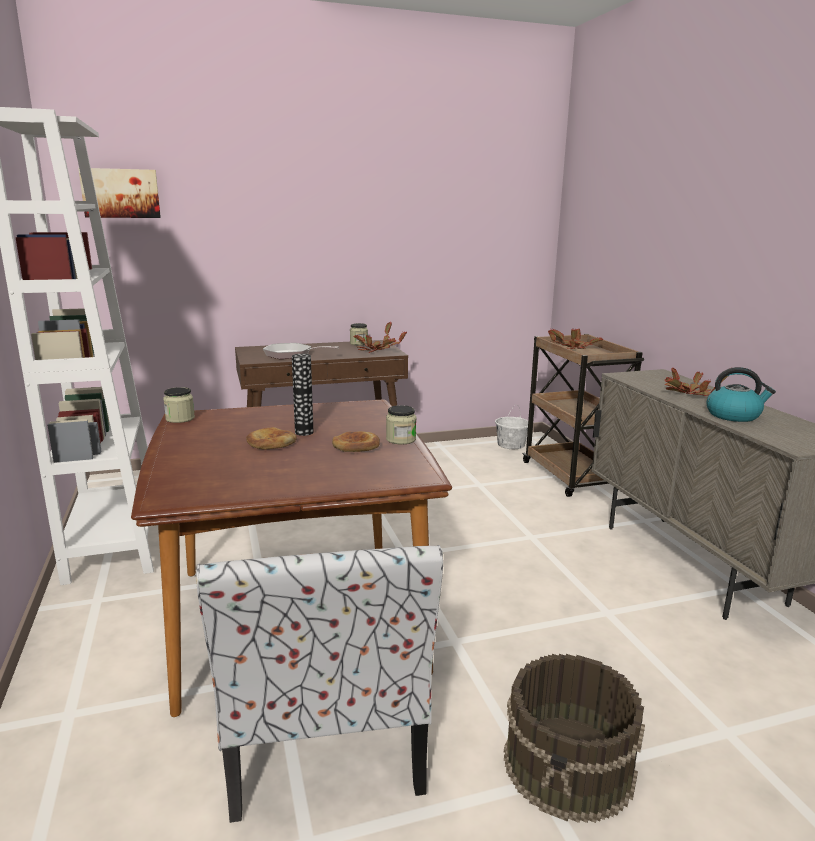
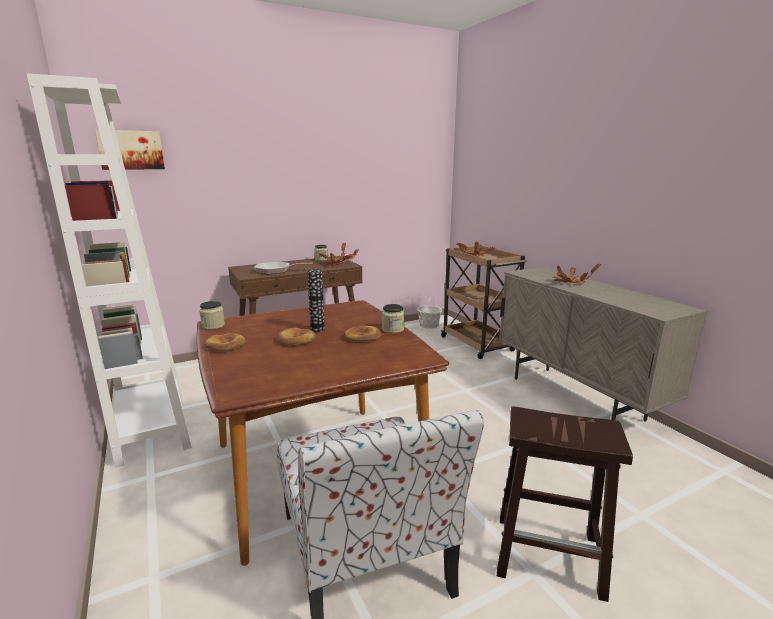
camera: 10 degrees left, 0 degrees up
(183, 443) = (226, 345): none -> bread
(570, 765) = (550, 555): brown bucket -> brown stool
(734, 415) = (607, 296): kettle -> none

